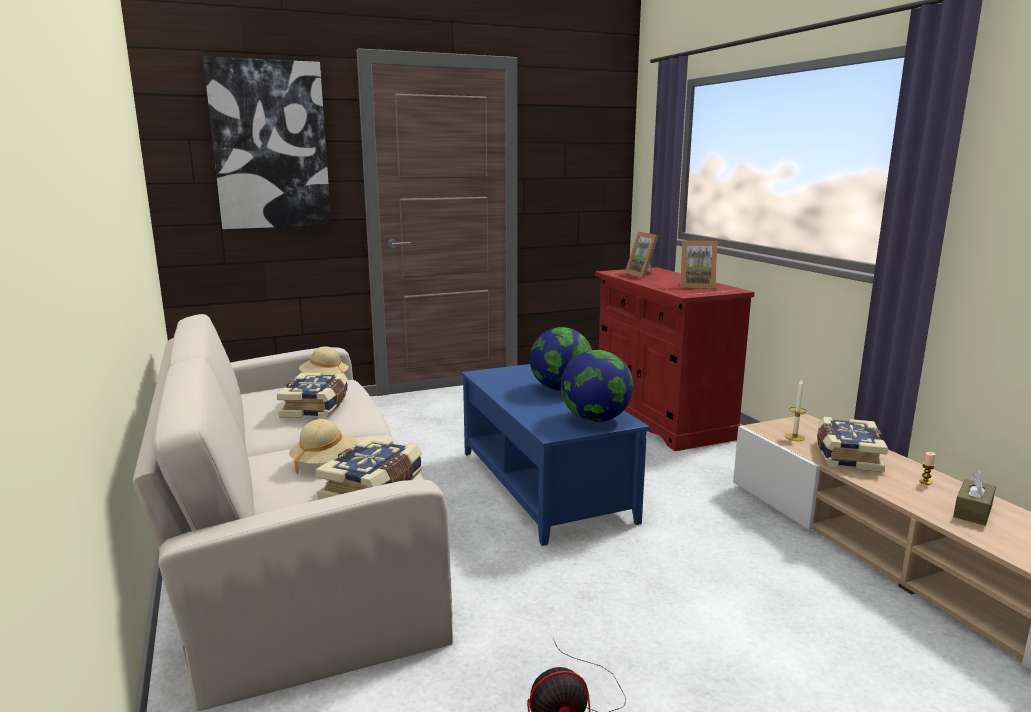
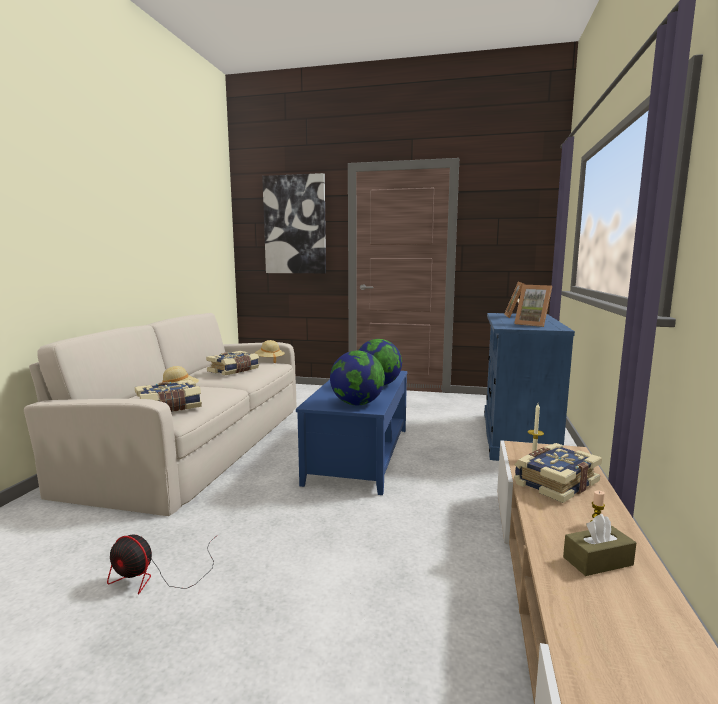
camera: 35 degrees right, 5 degrees down
(660, 418) = (517, 437): red cabinet -> blue cabinet

